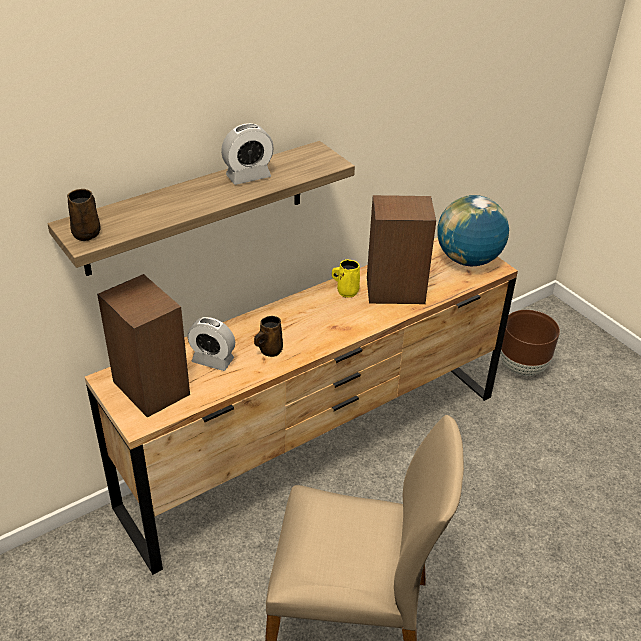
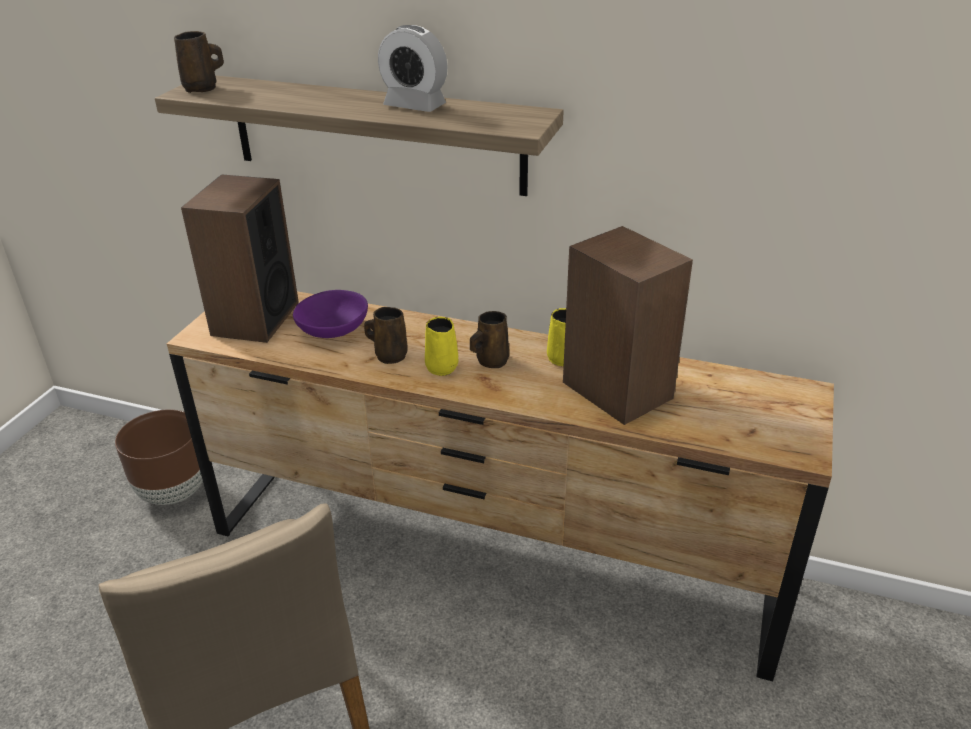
camera: 55 degrees right, 5 degrees down
(213, 360) = (334, 331): alarm clock -> purple bowl
(305, 336) = (442, 366): none -> yellow mug
(321, 317) = (490, 361): none -> brown mug
(468, 259) = (777, 419): globe -> none
(522, 367) = (882, 688): brown planter -> brown planter (174, 492)

